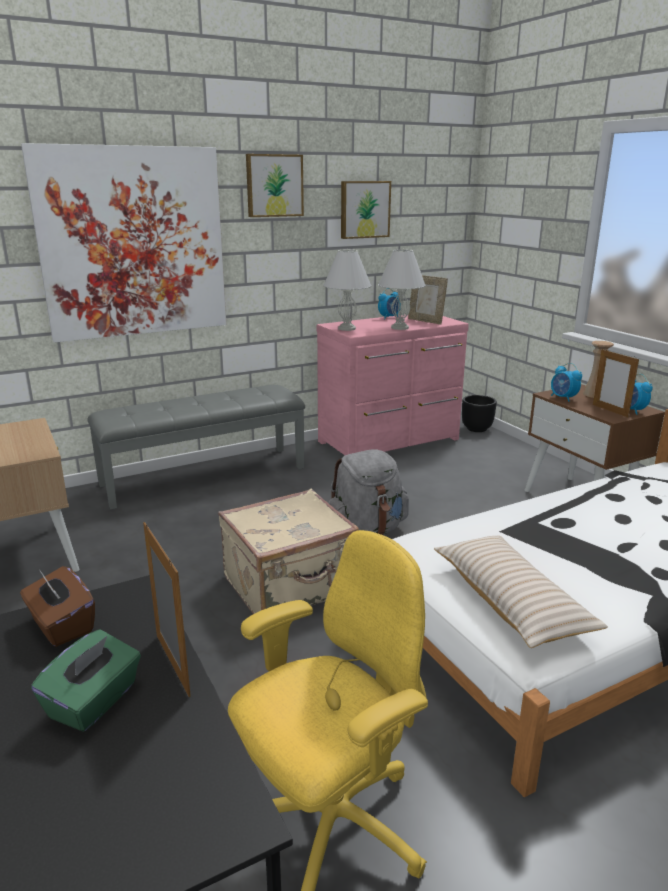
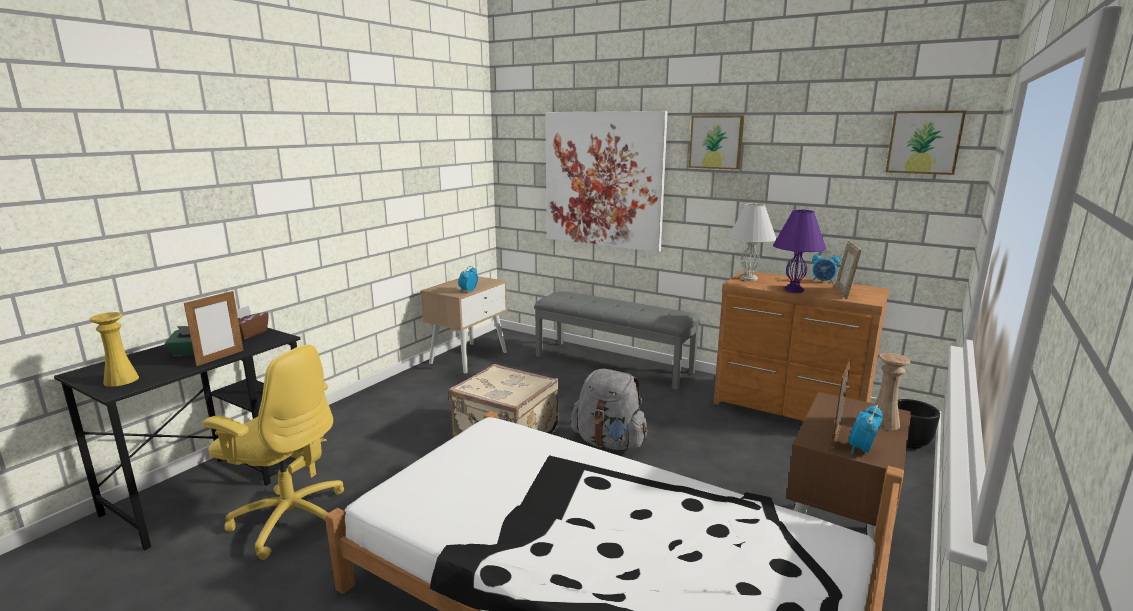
camera: 60 degrees right, 5 degrees down
(167, 818) = (121, 380): none -> yellow vase
(364, 209) = (812, 168): picture -> picture (924, 142)
(391, 441) = (790, 408): pink dresser -> brown dresser
(400, 328) = (793, 290): white table lamp -> purple table lamp
(510, 602) = (438, 478): beige pillow -> none
(563, 398) = (831, 407): alarm clock -> alarm clock (468, 291)

